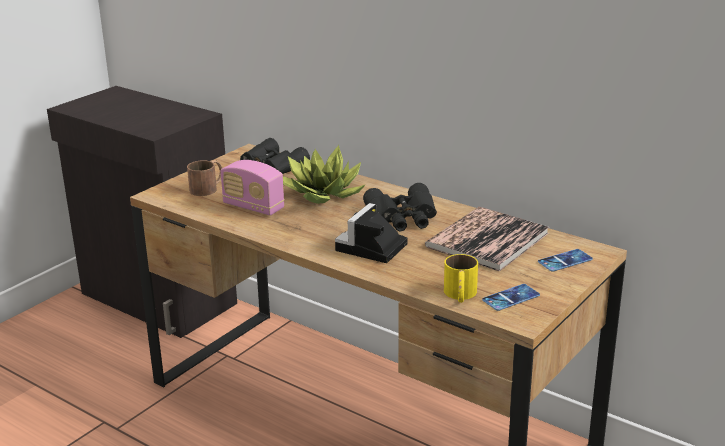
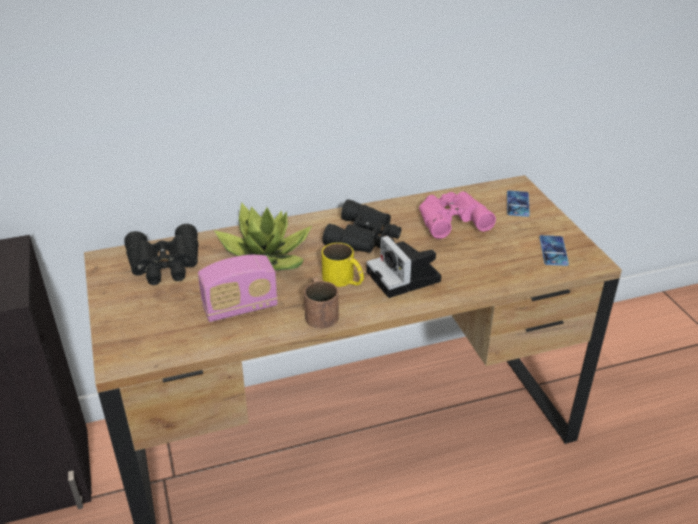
camera: 55 degrees left, 10 degrees up
(208, 188) = (154, 319): brown mug -> brown mug (319, 312)
(460, 295) = (529, 271): yellow mug -> yellow mug (344, 280)
(487, 240) = (450, 219): book -> pink binoculars

